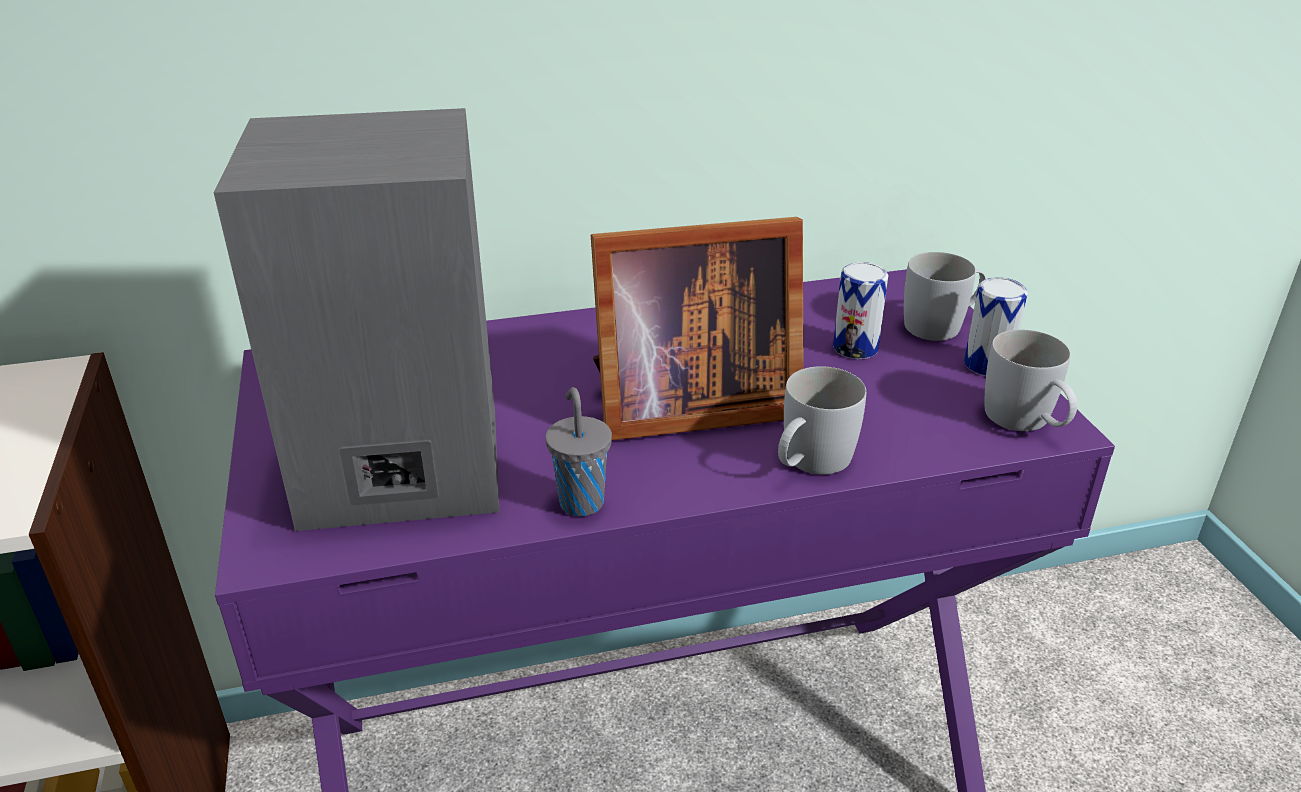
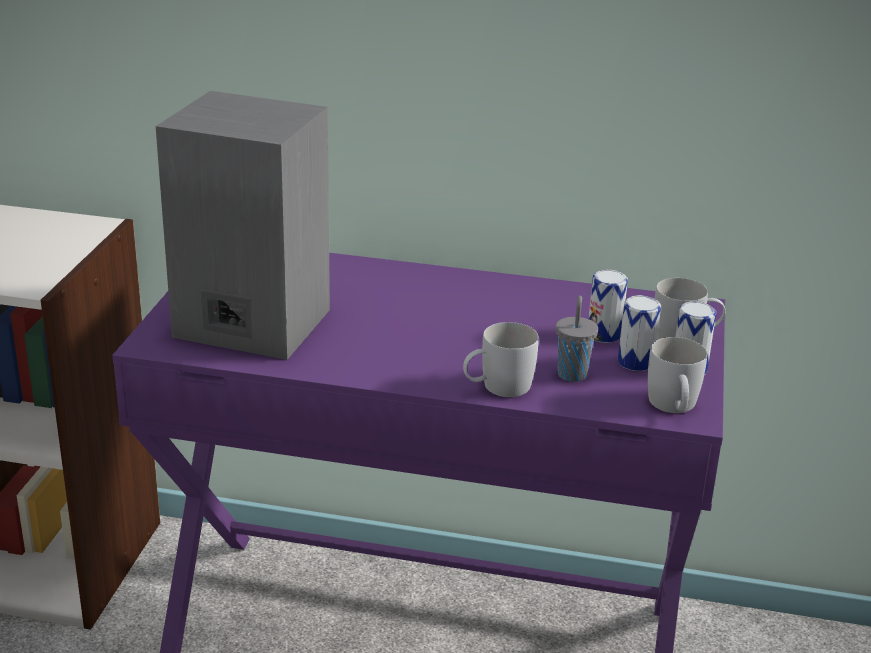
camera: 25 degrees right, 5 degrees down
(581, 501) = (338, 367): grey cup -> grey cup (572, 374)
(686, 405) = (451, 337): picture frame -> none
(925, 374) = (635, 362): none -> can

